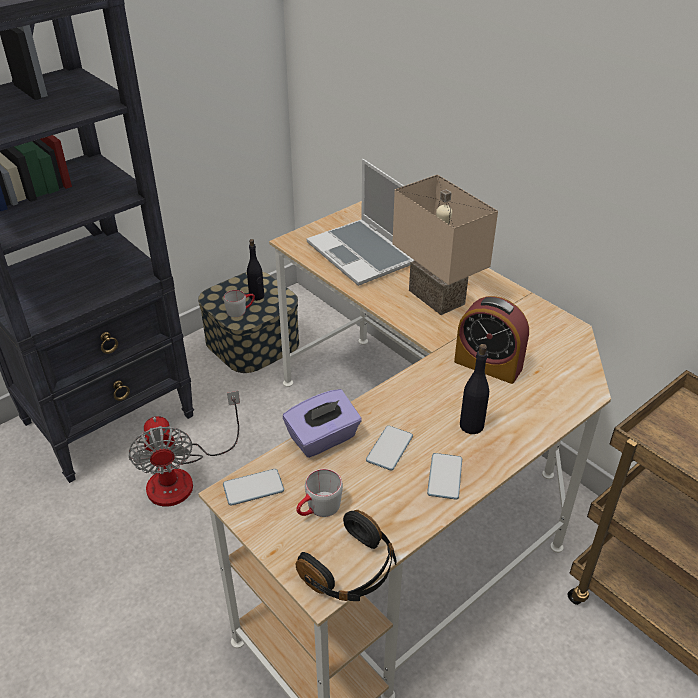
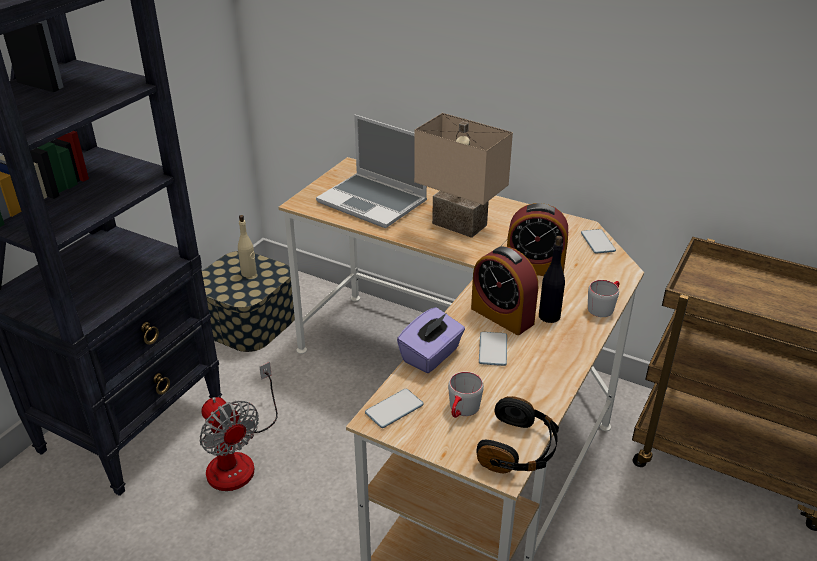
camera: 20 degrees left, 5 degrees down
(240, 310) = (239, 288): grey mug -> grey mug (603, 306)
(257, 296) = (249, 273): black bottle -> beige bottle
(421, 412) = (502, 316): none -> alarm clock
(444, 477) = (551, 359): phone -> phone (597, 242)

